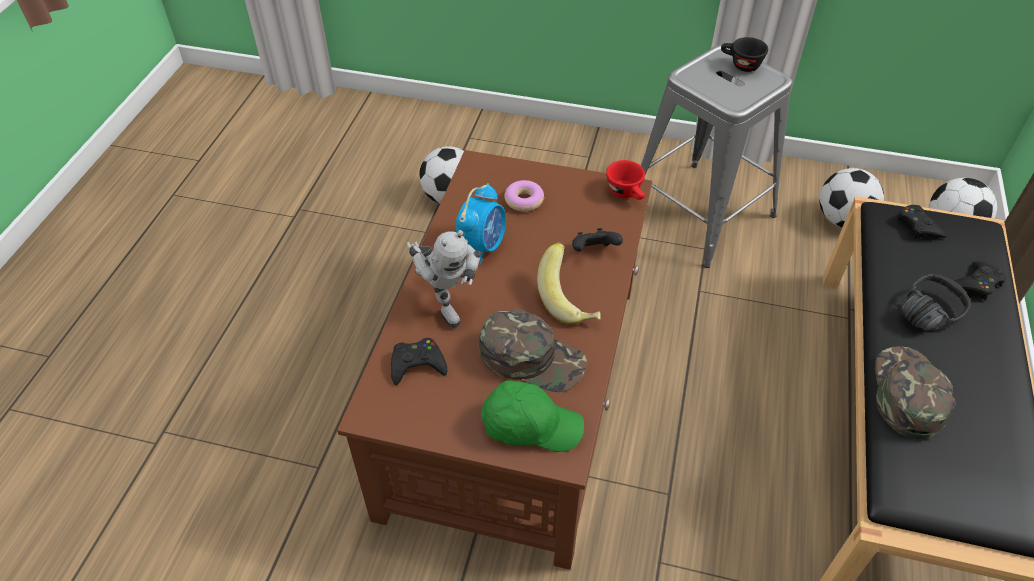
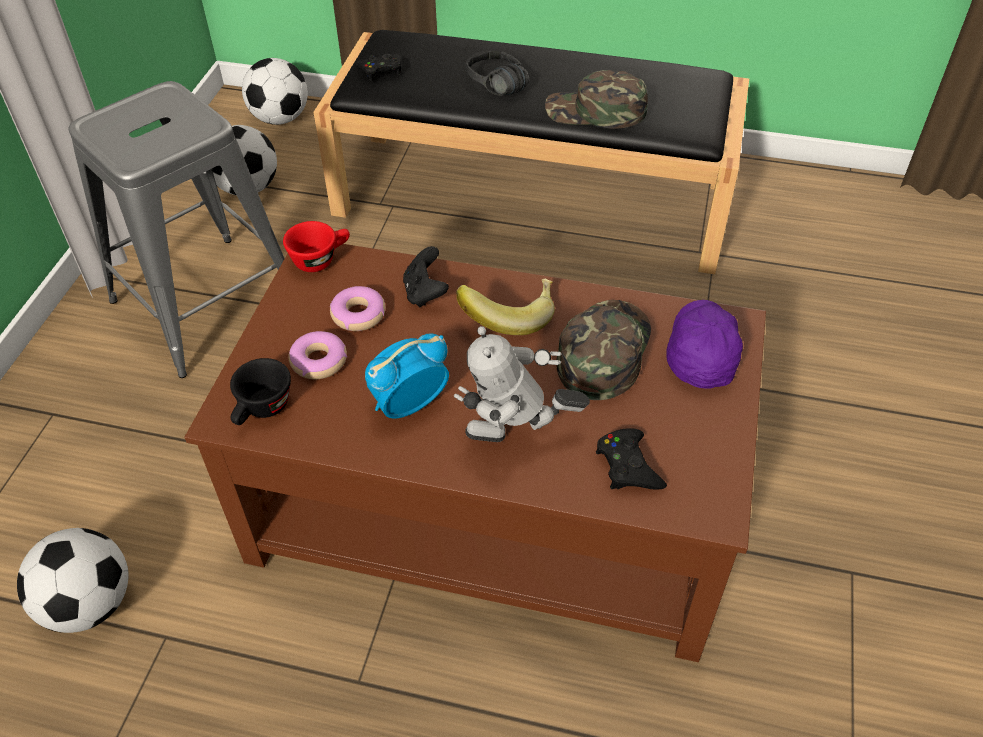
camera: 90 degrees left, 0 degrees up
(445, 302) = (516, 441): toy robot -> toy robot turned 150 degrees counterclockwise
(483, 246) = (408, 405): alarm clock -> alarm clock turned 60 degrees counterclockwise
(530, 425) = (700, 352): green cap -> purple cap
(569, 217) = (358, 314): none -> donut
(740, 65) = (126, 114): black cup -> black cup (262, 410)
(976, 284) = (461, 53): black game controller -> none

